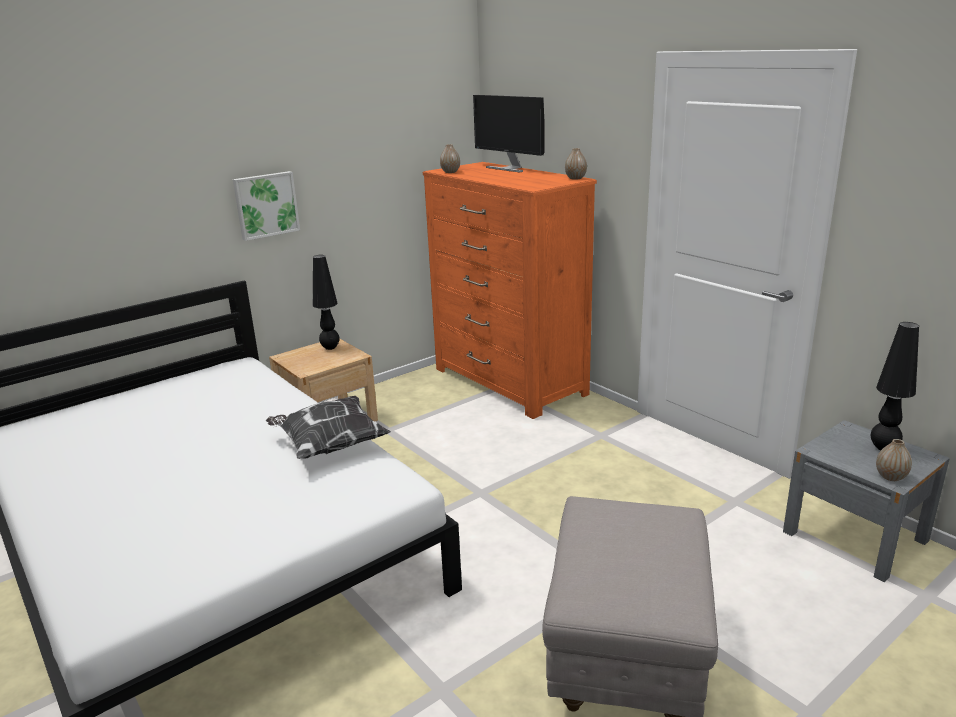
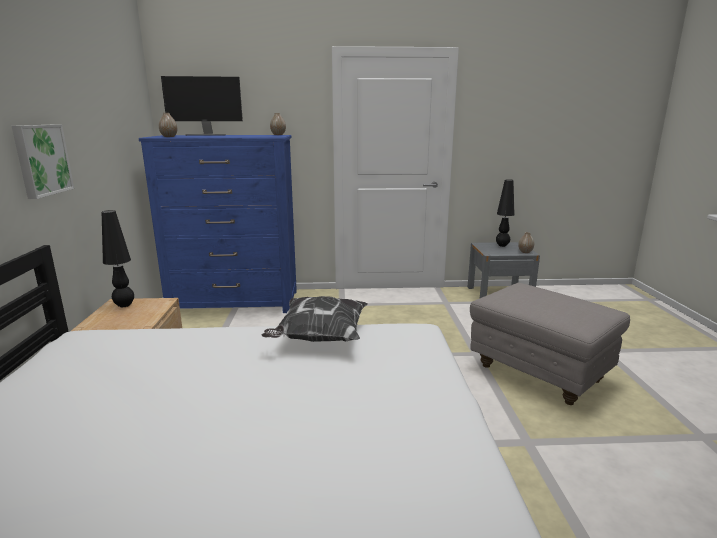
camera: 55 degrees left, 5 degrees down
(509, 382) = (235, 302): orange dresser -> blue dresser

